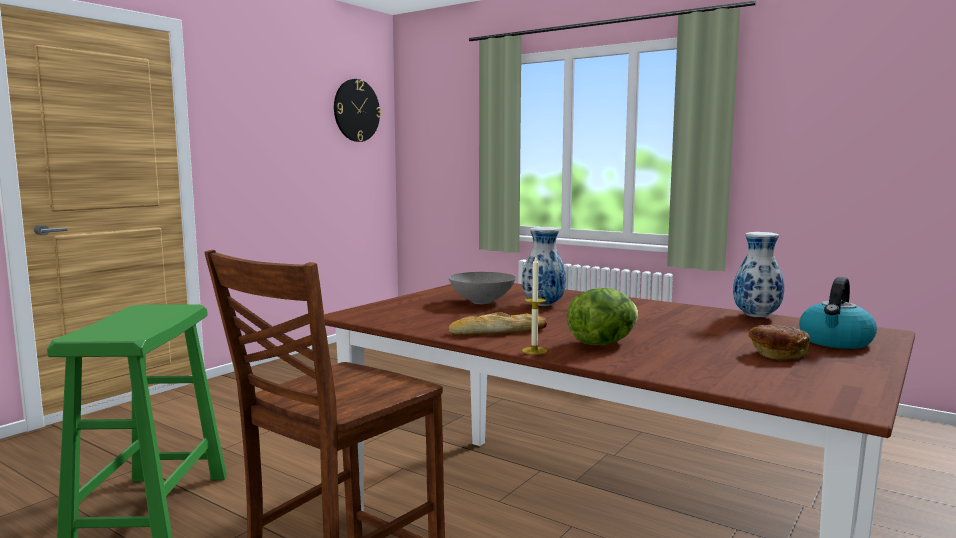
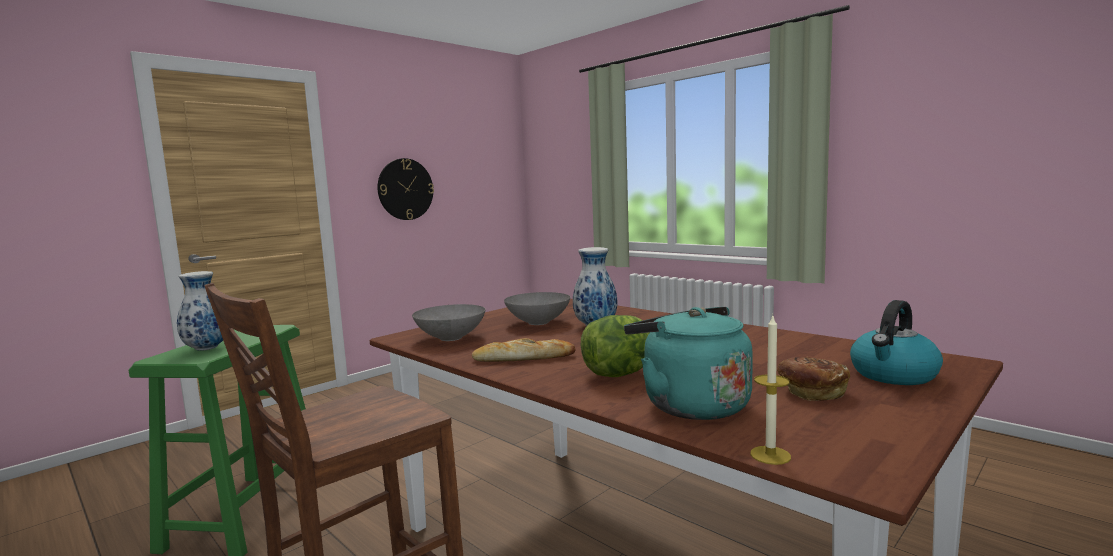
camera: 10 degrees right, 0 degrees up
(356, 110) = (484, 142): wall clock -> wall clock (405, 189)
(403, 315) = (450, 338): none -> grey bowl
(534, 351) = (541, 382): candle -> candle (770, 455)
(682, 365) = (689, 404): none -> turquoise kettle
(757, 316) = (817, 340): vase -> vase (207, 349)

